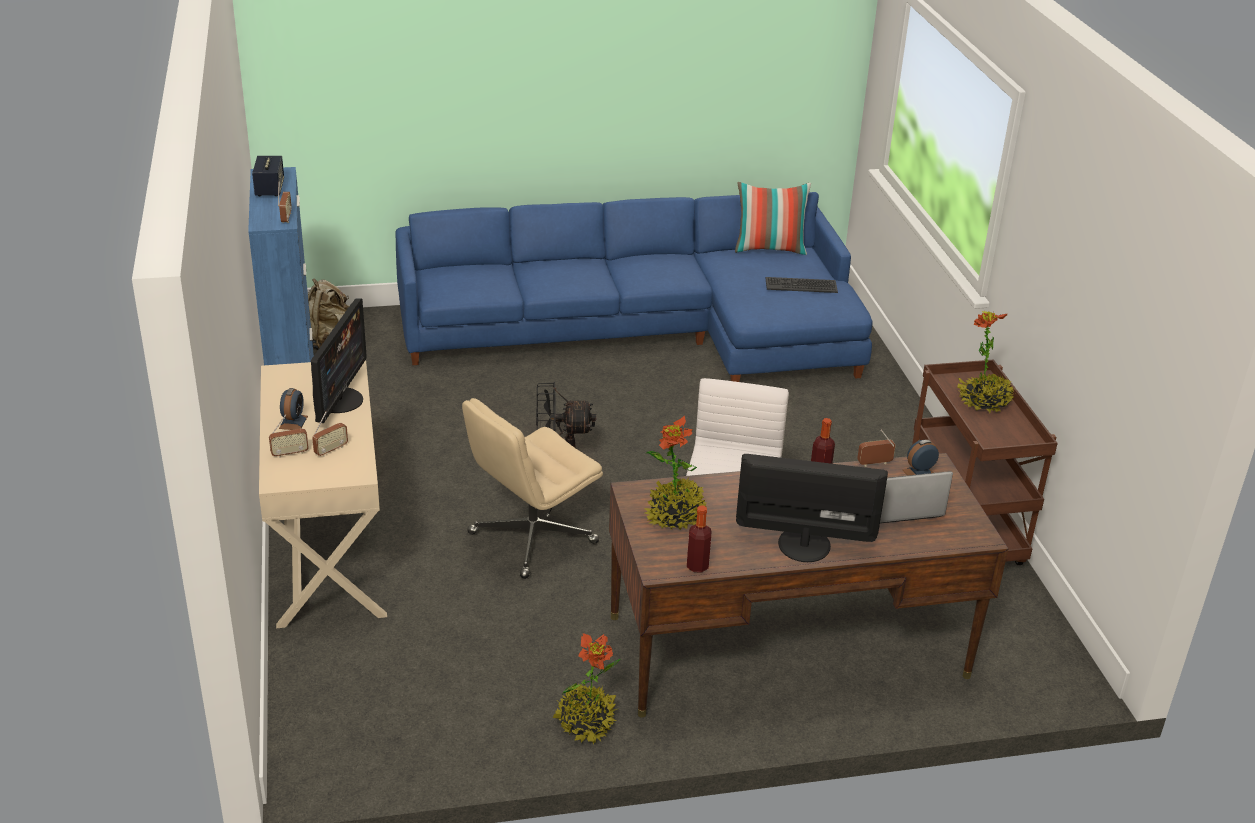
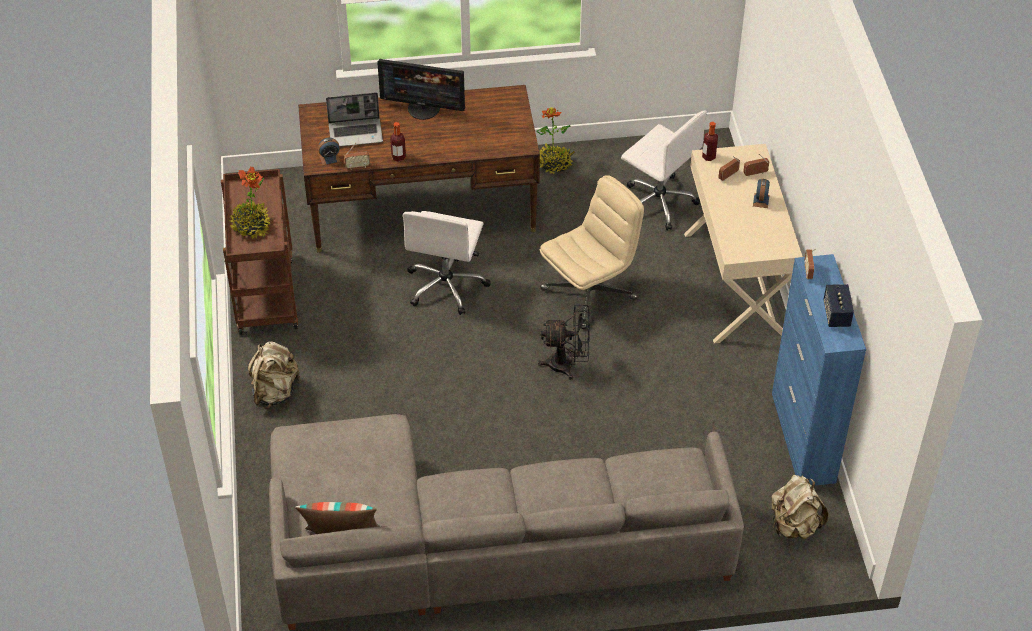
camera: 175 degrees left, 15 degrees up
(339, 400) = (734, 221): monitor -> none
(419, 663) = (657, 202): none -> white office chair
(648, 331) = (476, 545): blue sofa -> grey sofa
(675, 515) = (500, 128): potted plant -> none
(697, 566) = (491, 95): bottle -> bottle (708, 156)
(801, 285) = (328, 467): keyboard -> none
(899, 438) = (275, 391): none -> beige backpack

